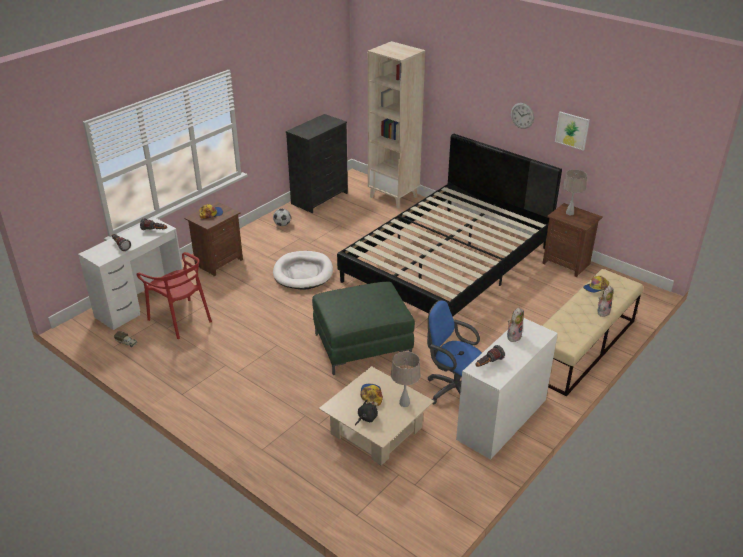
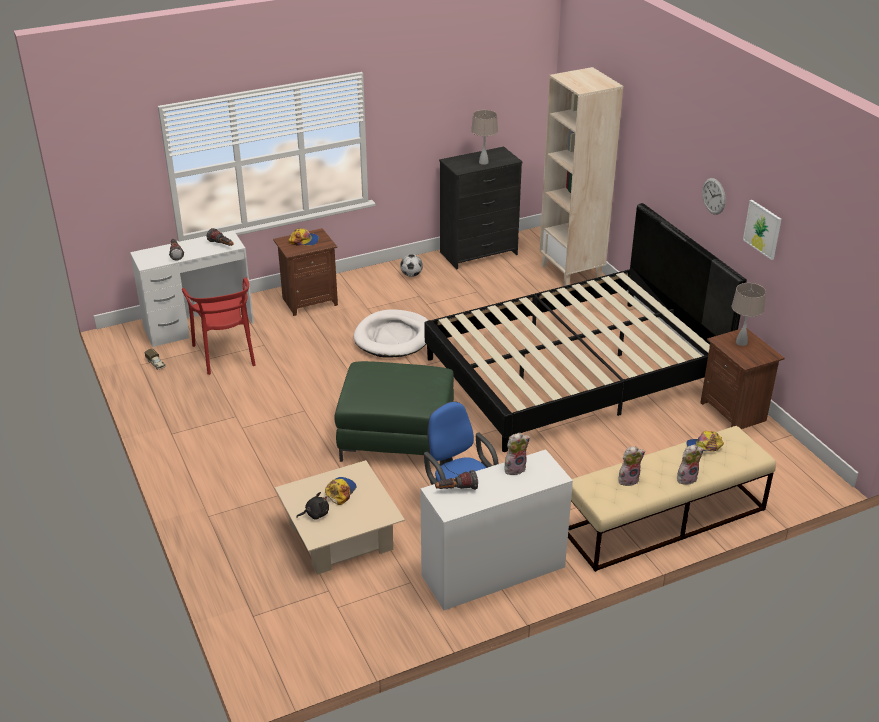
camera: 25 degrees right, 0 degrees up
(404, 403) = (369, 511): beige table lamp -> beige table lamp (484, 162)
(569, 323) = (628, 479): none -> plush toy

